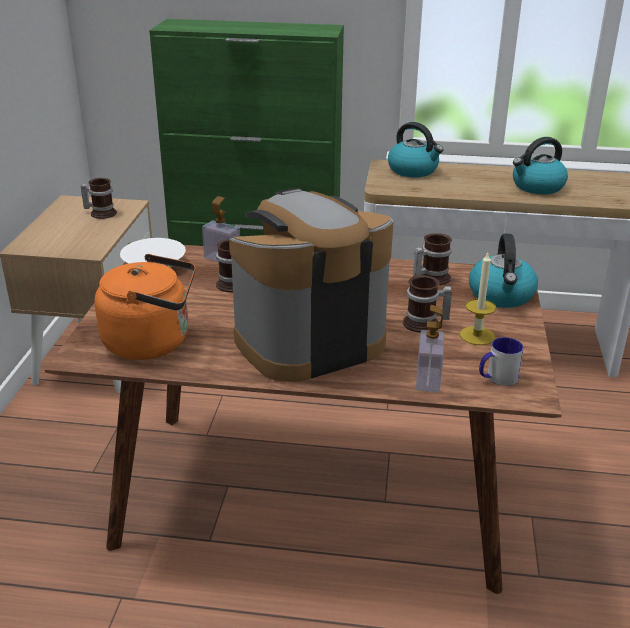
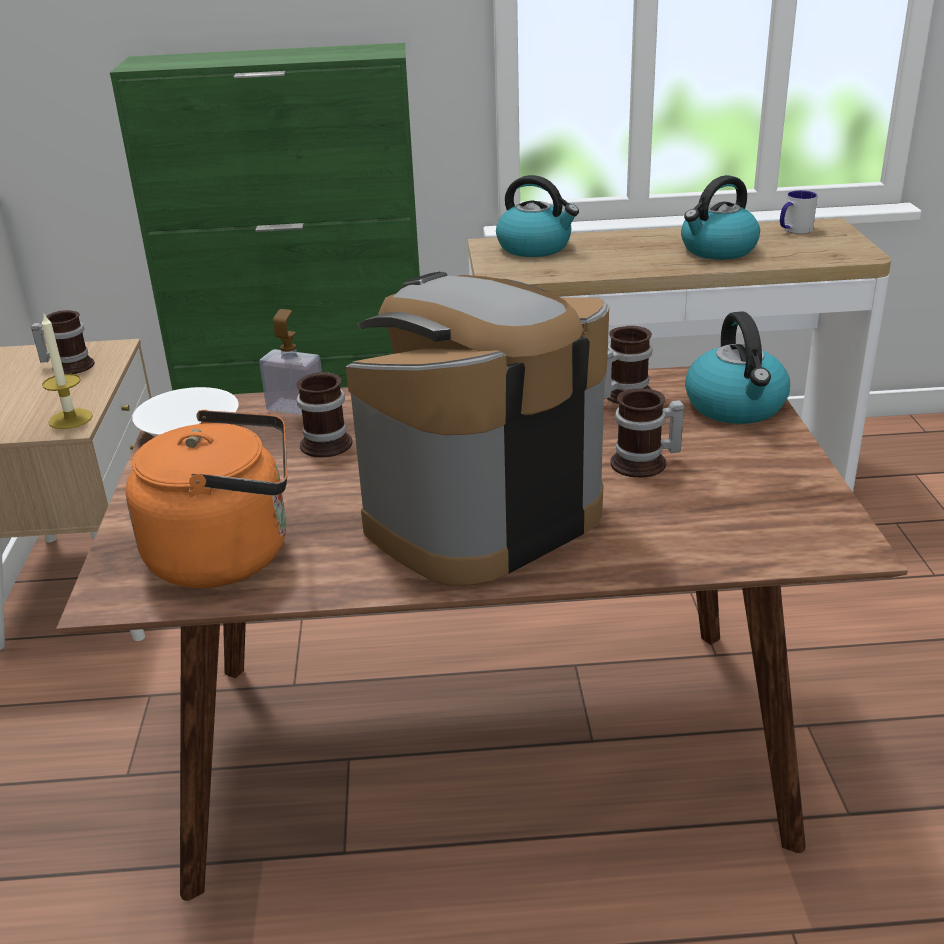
camera: 10 degrees left, 0 degrees up
(428, 379) = (688, 548): soap dispenser -> none
(477, 335) = (729, 470): candle -> candle (70, 419)
(497, 378) = (788, 529): mug -> mug (794, 230)

